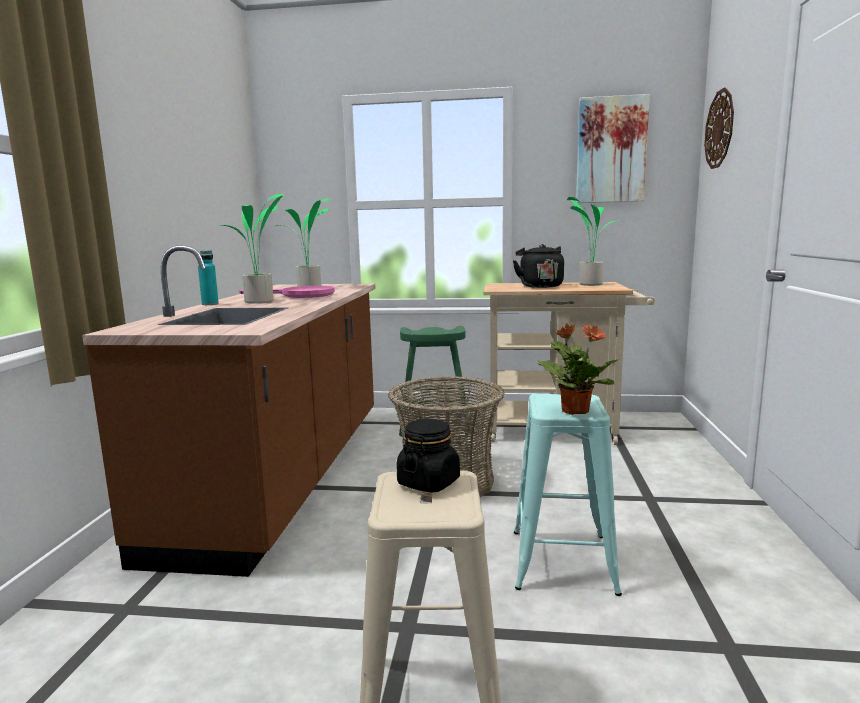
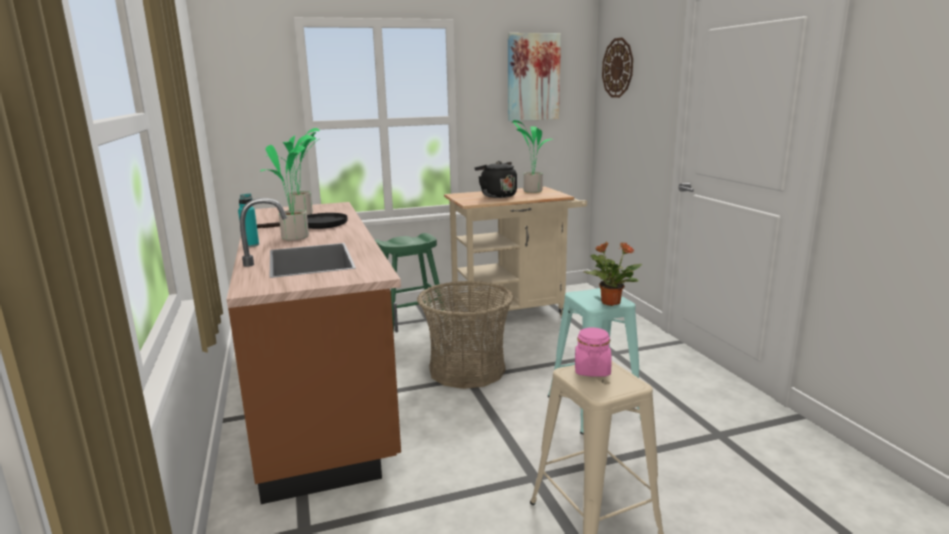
camera: 25 degrees left, 5 degrees up
(300, 295) = (315, 225): pink frying pan -> black frying pan
(428, 482) = (592, 370): black jar -> pink jar

